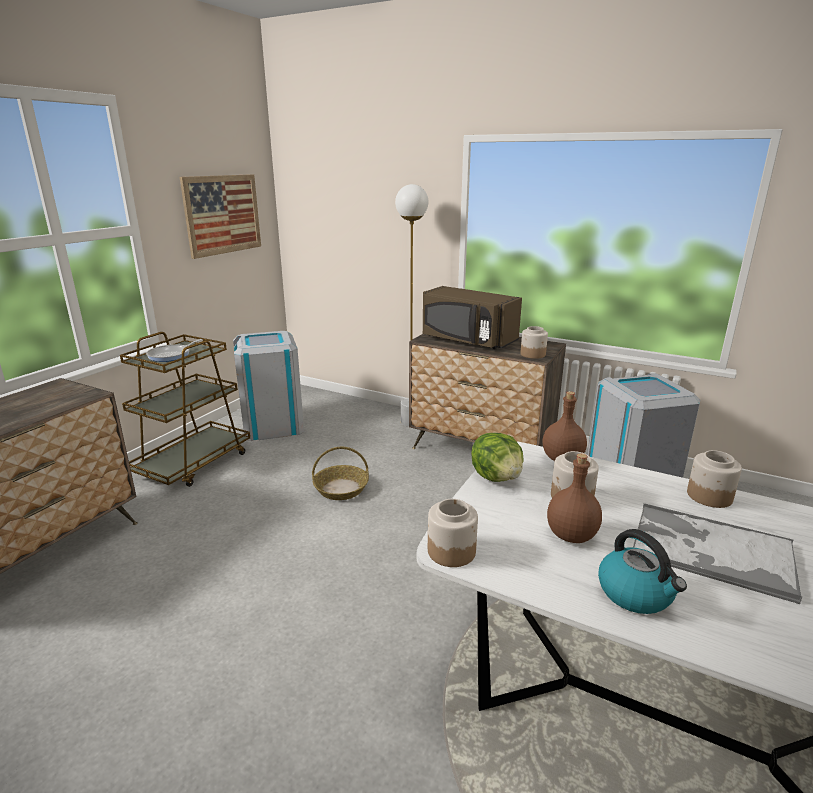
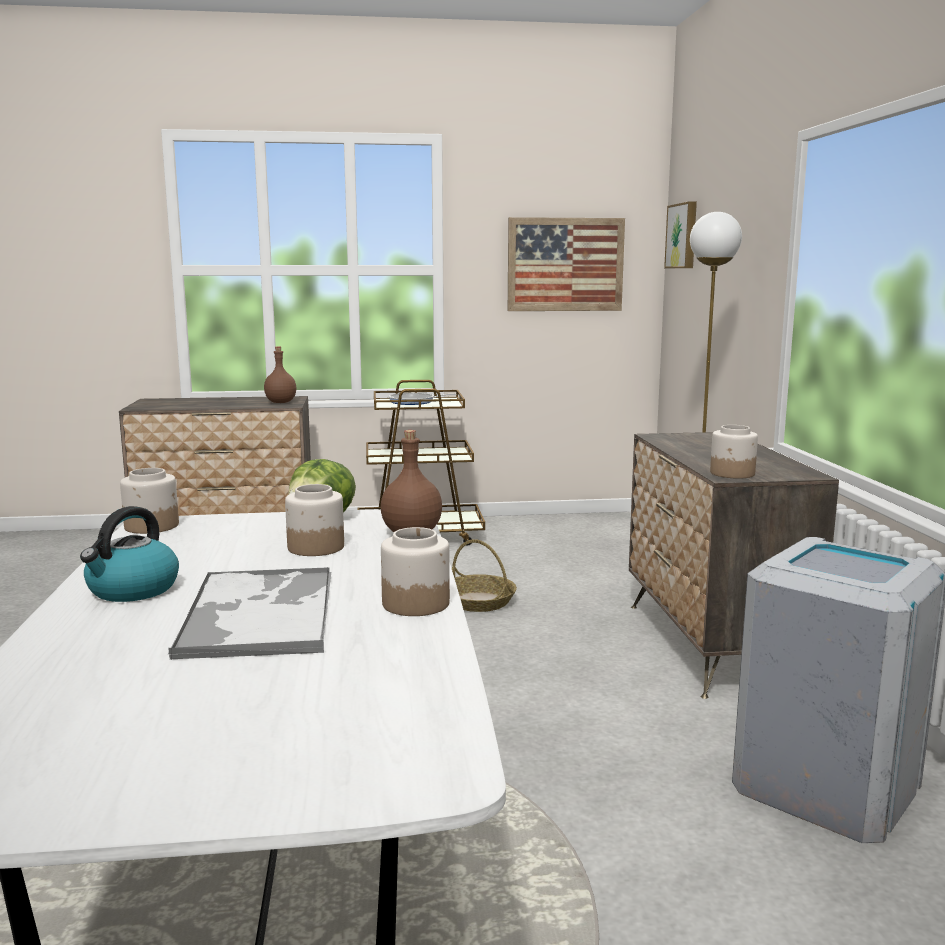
camera: 55 degrees right, 10 degrees down
(273, 425) = (544, 536): grey trash can -> none
(307, 189) = (683, 236): none -> picture
(467, 340) = (705, 447): brown microwave -> none
(570, 535) = (227, 556): brown bottle -> brown bottle (281, 402)

